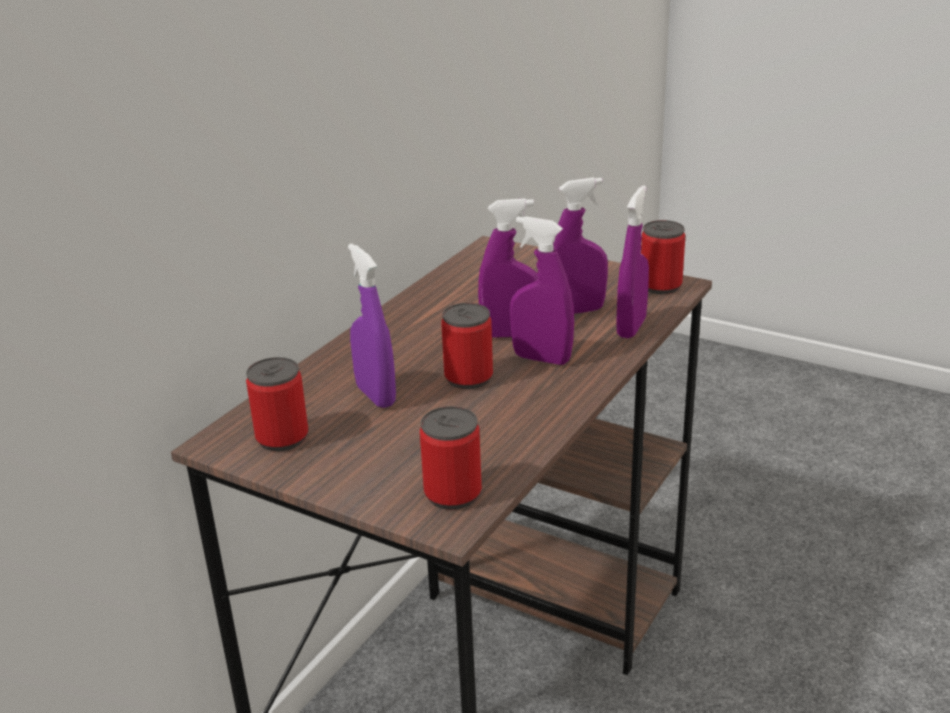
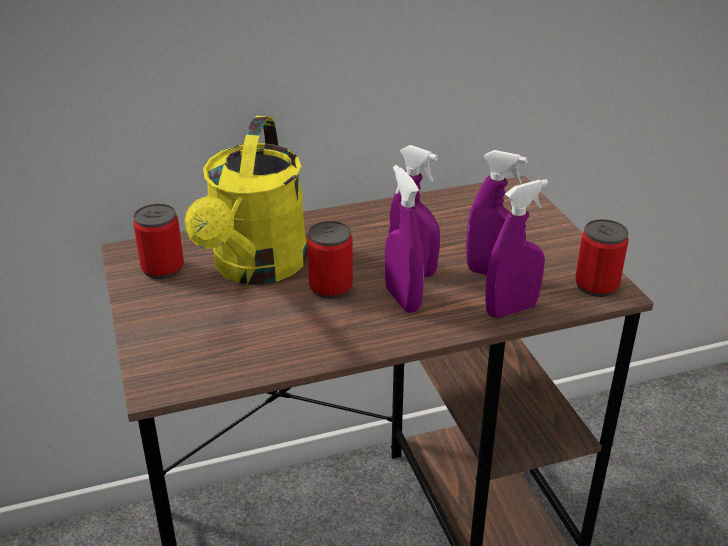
camera: 40 degrees right, 5 degrees up
(375, 396) = (255, 268): purple spray bottle -> yellow watering can
(453, 494) = (189, 367): can -> none

